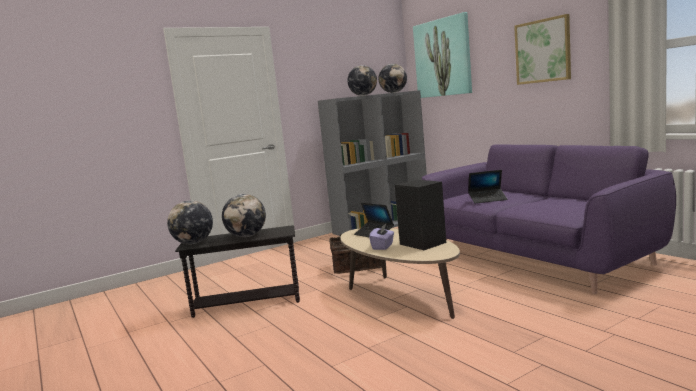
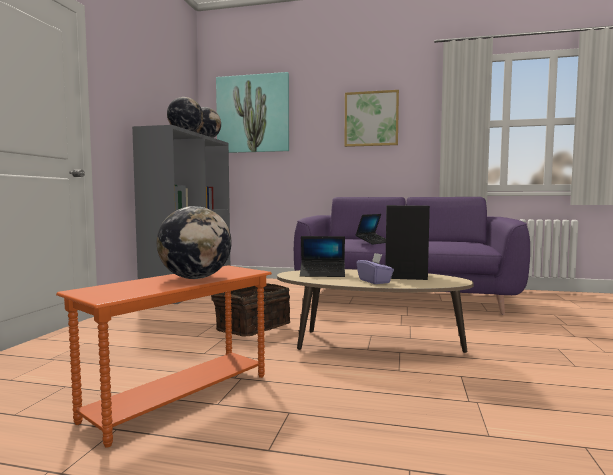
camera: 45 degrees left, 5 degrees down
(193, 243) = (109, 293): globe -> none
(247, 303) = (179, 397): black side table -> orange side table

